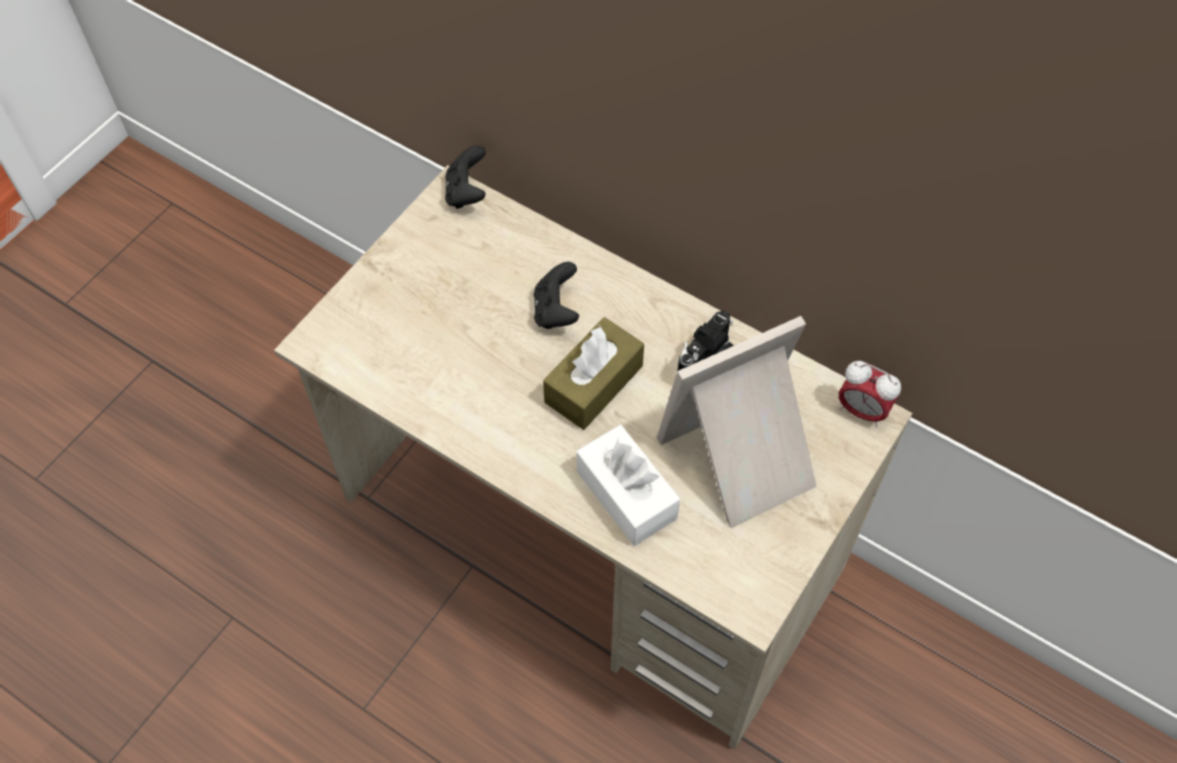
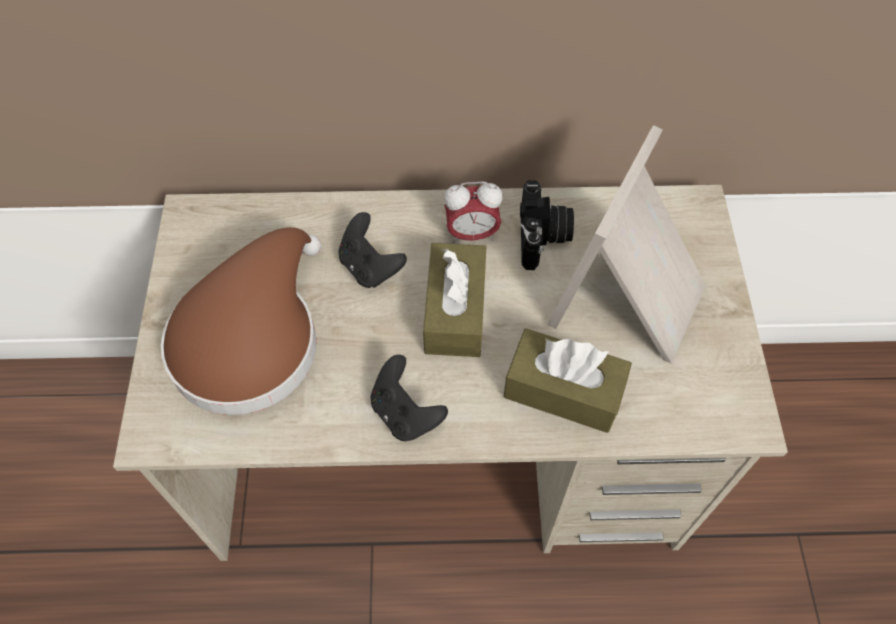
camera: 35 degrees left, 0 degrees up
(428, 314) = (251, 337): none -> brown hat
(467, 193) = (204, 209): black game controller -> black game controller (405, 413)
(626, 494) = (563, 390): white tissue box -> brown tissue box
(861, 411) = (685, 204): alarm clock -> alarm clock (471, 234)

